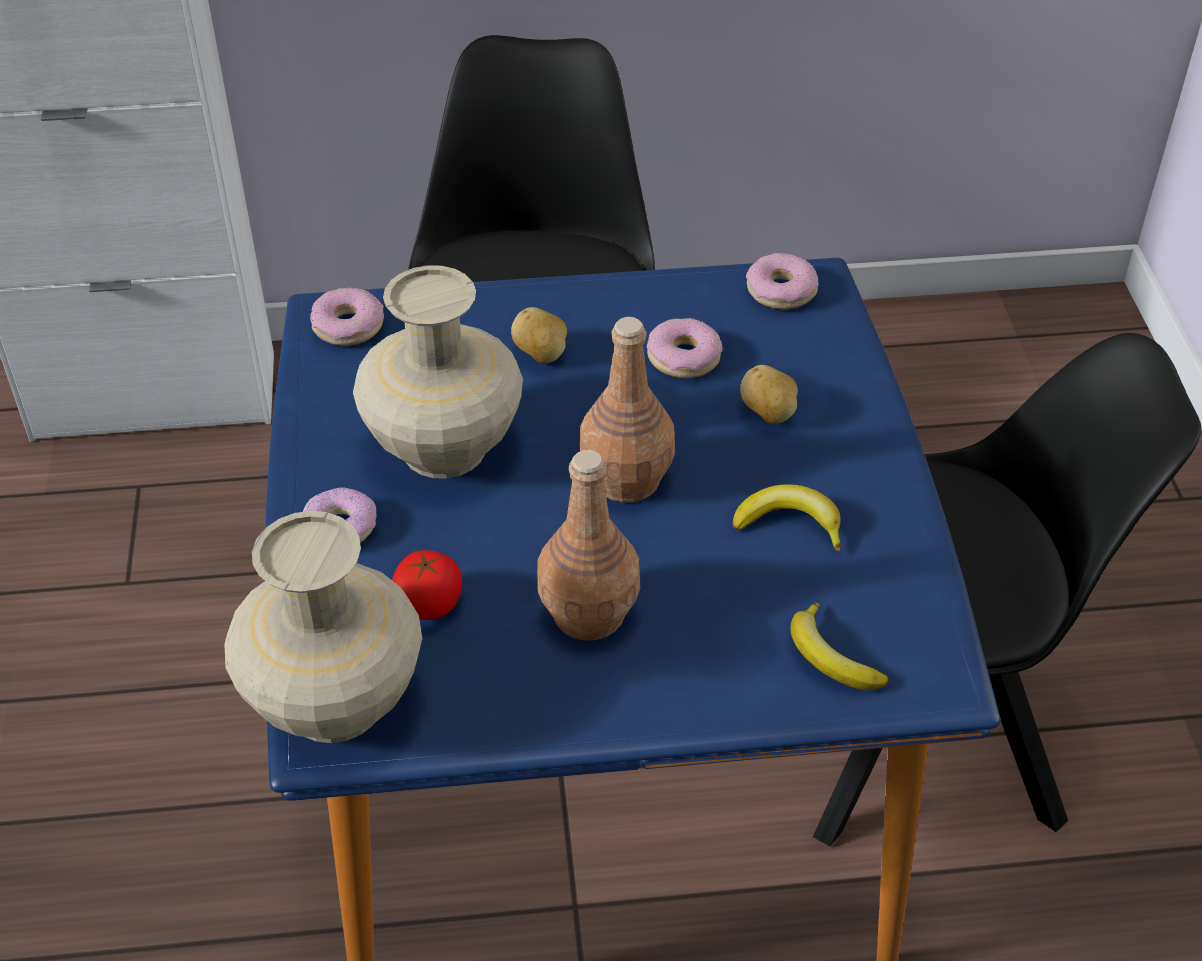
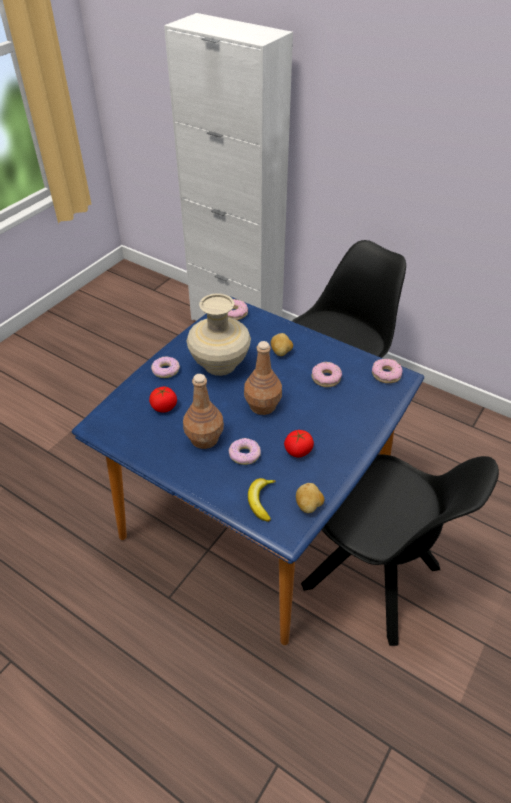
camera: 40 degrees right, 0 degrees up
(333, 704) = (109, 418): beige vase -> none
(702, 594) = (244, 454): none -> donut
(769, 414) = (333, 412): potato -> potato (308, 506)
(790, 524) = (298, 451): banana -> tomato

